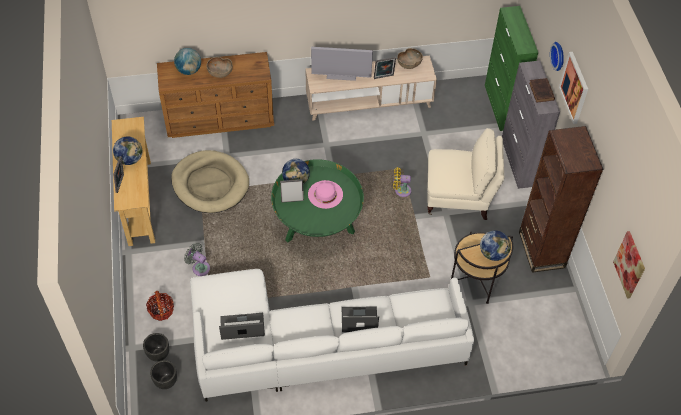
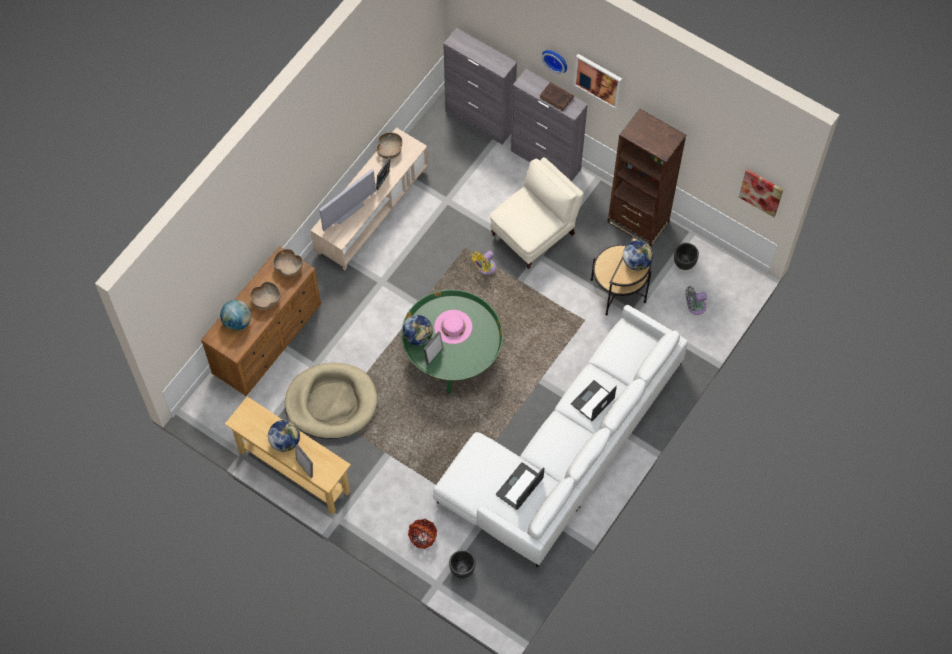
camera: 45 degrees left, 10 degrees up
(165, 381) = (492, 582): black planter -> black planter (684, 263)
(199, 267) = (409, 477): grey fan -> grey fan (694, 307)
(256, 67) = (288, 268): none -> brown bowl
(501, 107) = (480, 120): green cabinet -> grey cabinet

